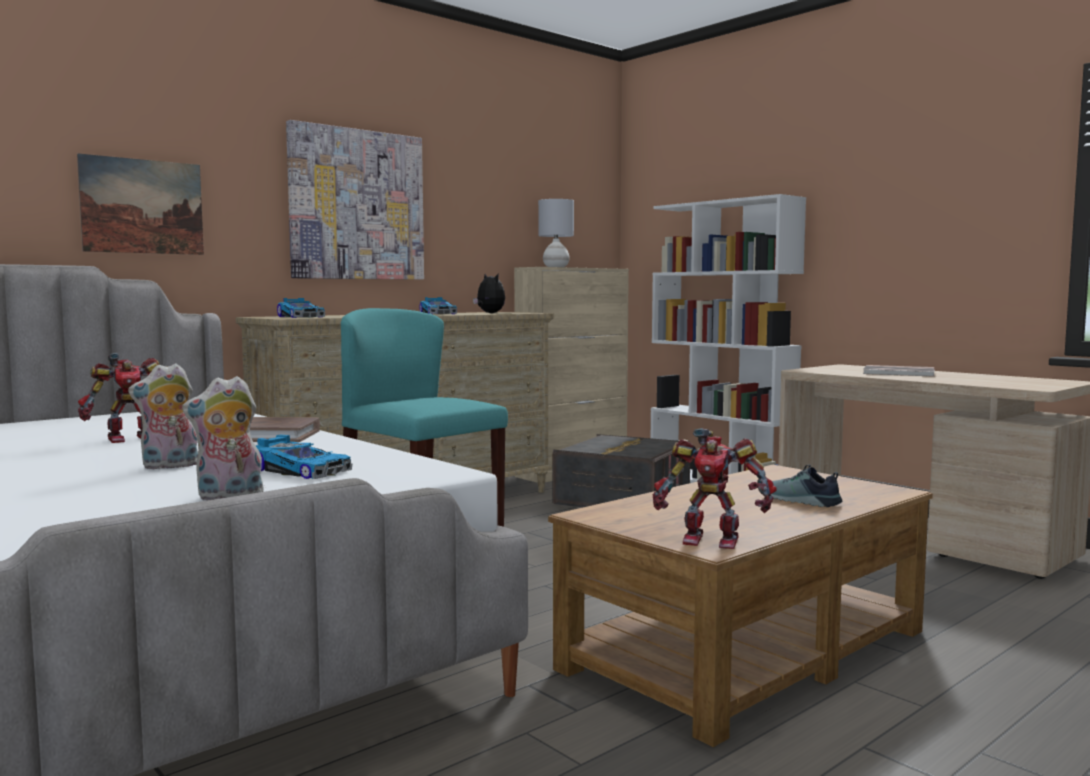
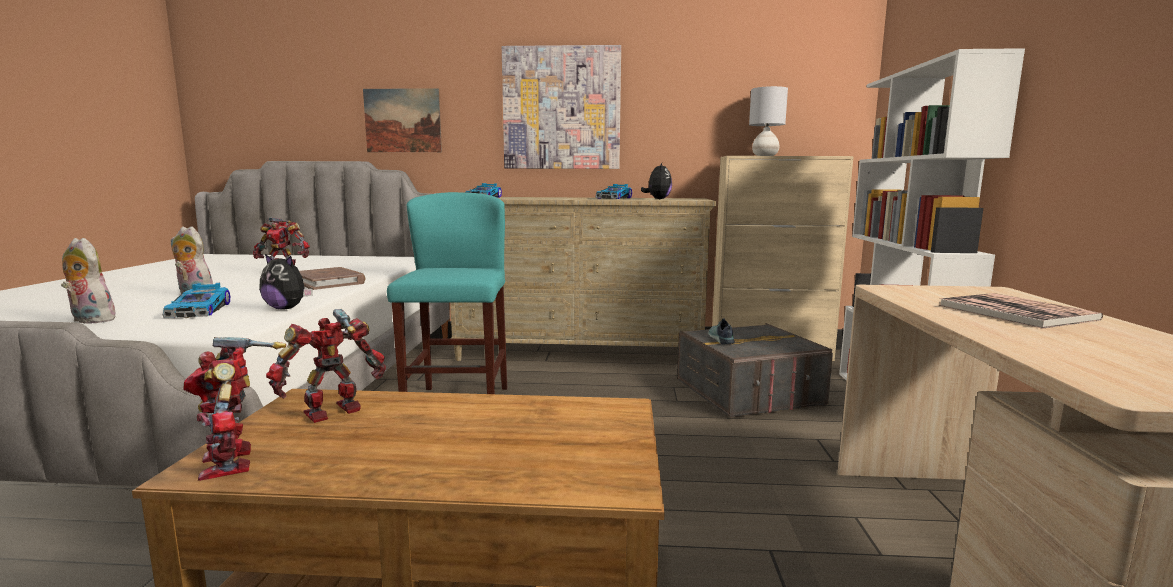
camera: 45 degrees right, 5 degrees up
(385, 454) = (286, 308): none -> plush toy
(650, 512) = (334, 412): none -> toy robot
(799, 501) = (472, 453): shoe -> shoe (720, 339)

